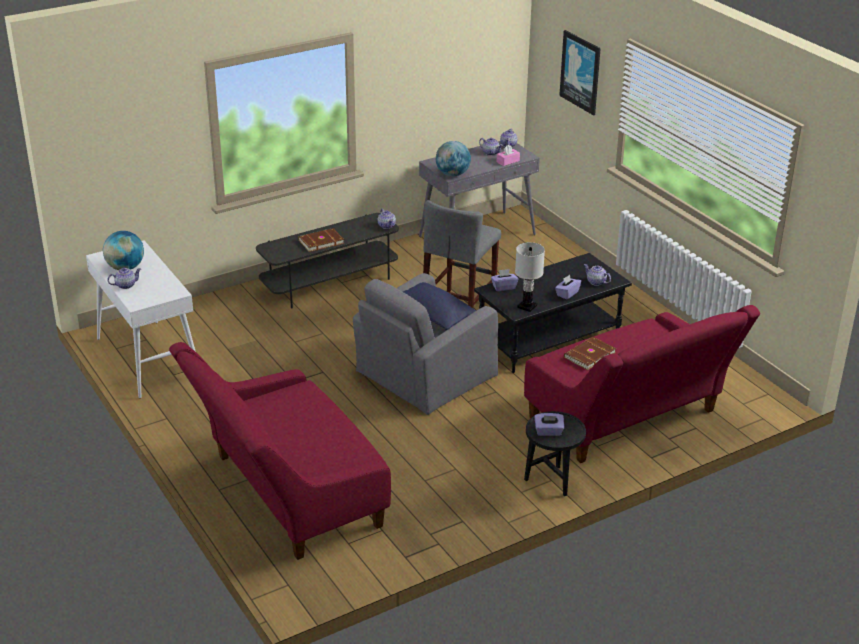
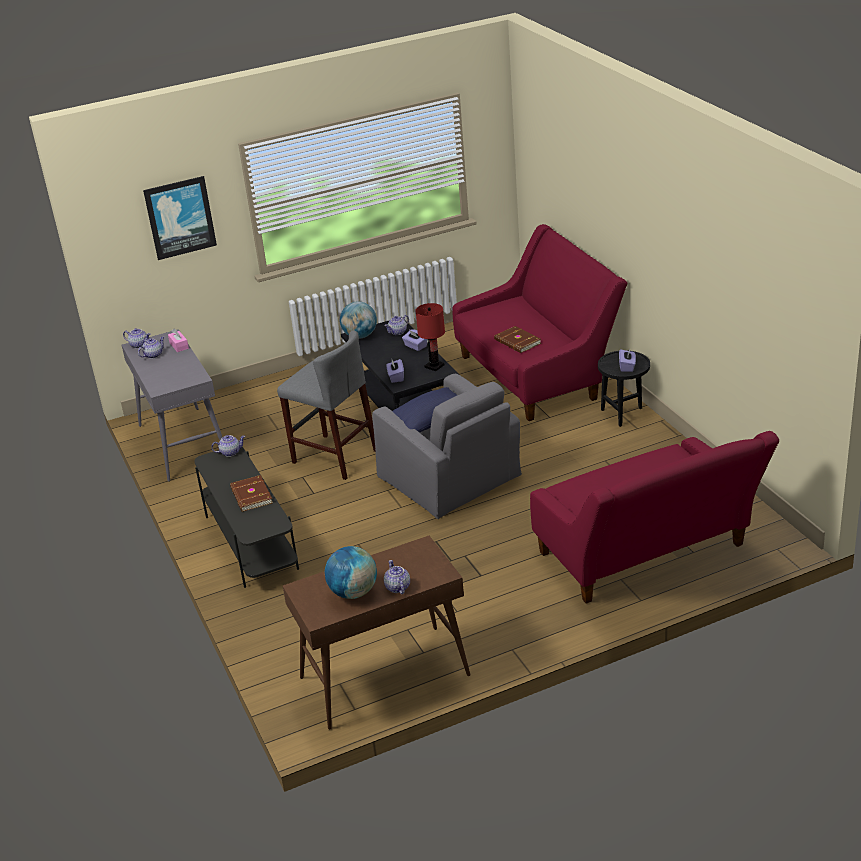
camera: 80 degrees left, 0 degrees up
(148, 358) = (384, 677): white console table -> brown console table
(452, 174) = (195, 377): globe -> globe (360, 336)
(527, 306) = (434, 366): white table lamp -> red table lamp

